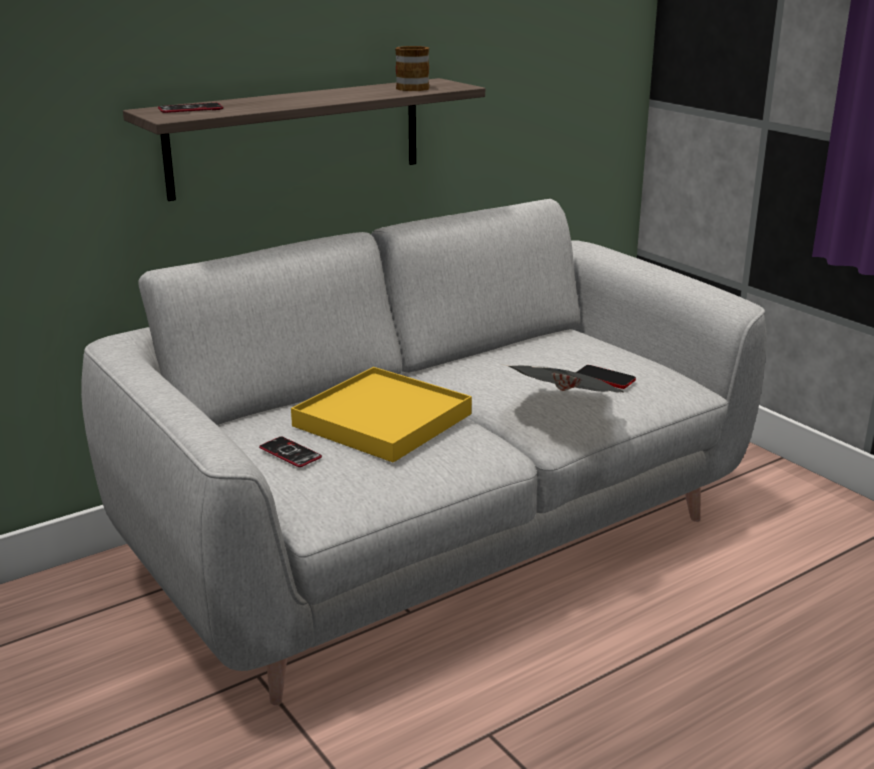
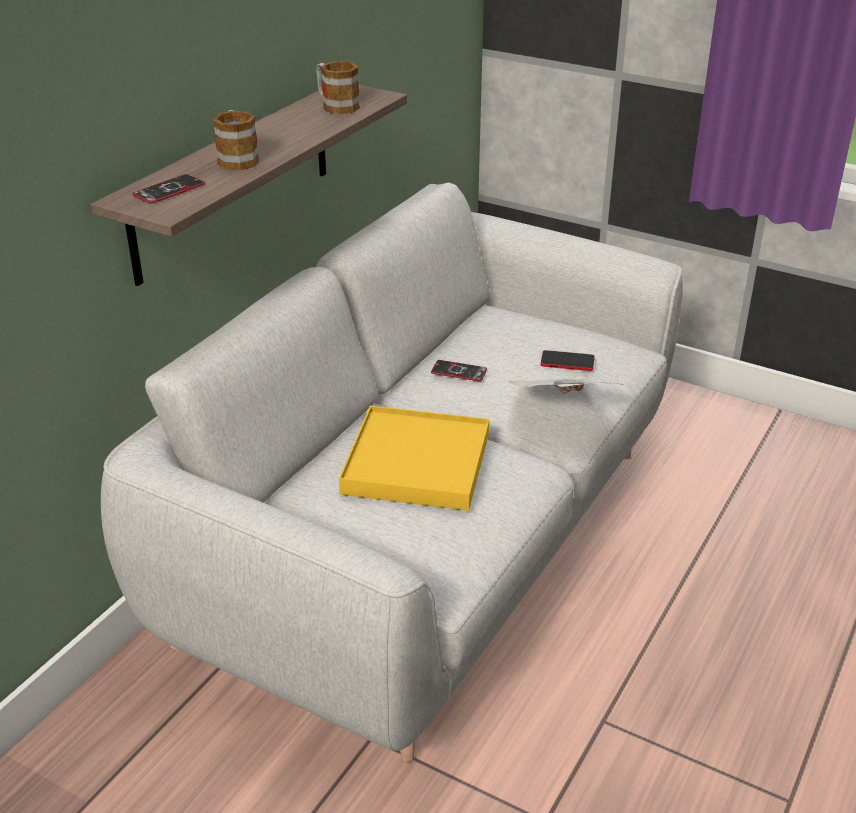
camera: 25 degrees left, 10 degrees up
(274, 102) = (237, 159): none -> mug
(290, 453) = (366, 527): phone -> phone (459, 371)

